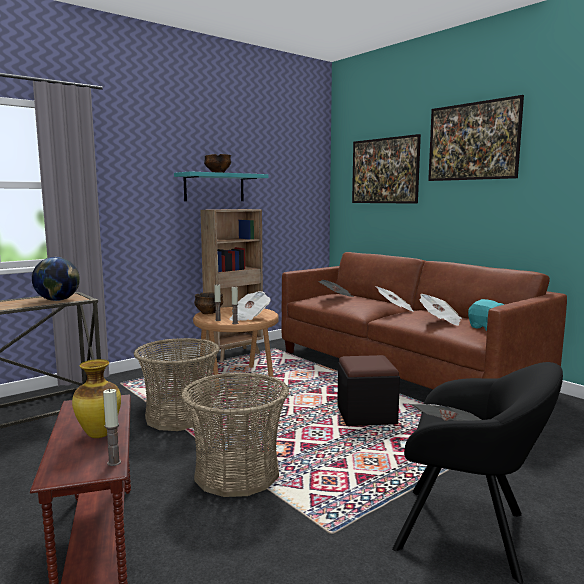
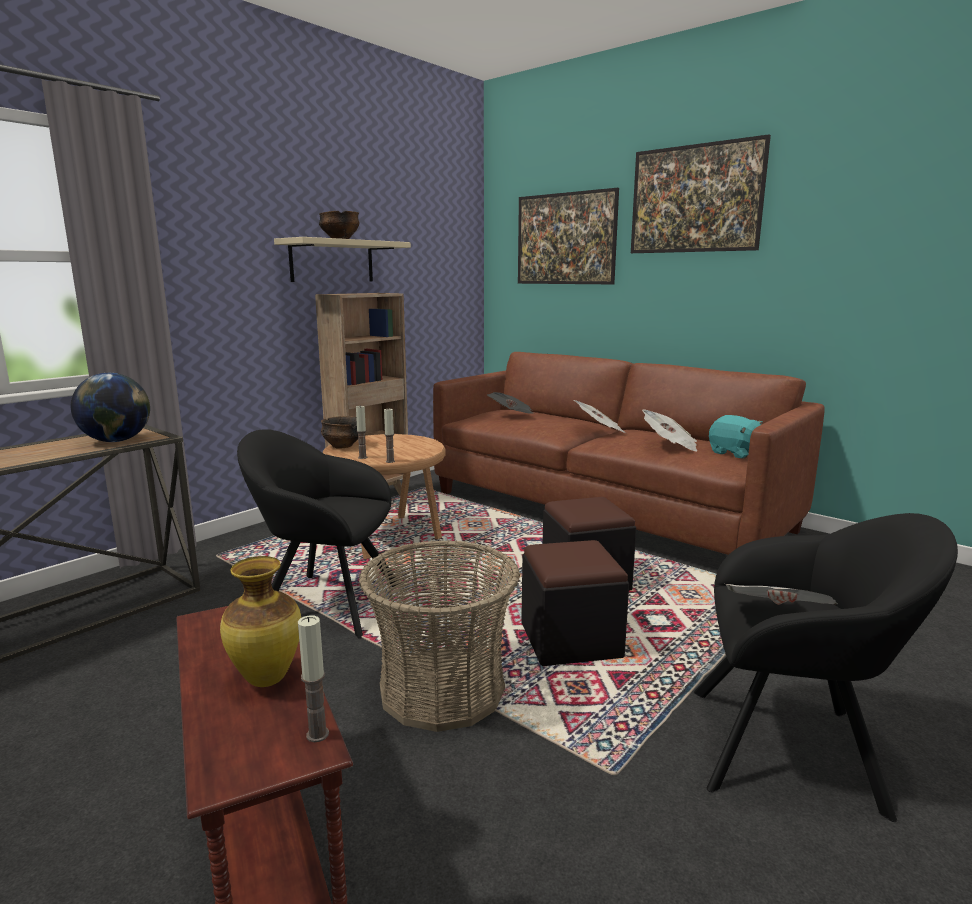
camera: 10 degrees left, 5 degrees up
(179, 416) = (324, 602): basket -> black armchair
(214, 187) = (332, 261): turquoise shelf -> beige shelf
(248, 317) = (405, 451): newspaper -> none
(338, 452) = (570, 640): none -> black ottoman

